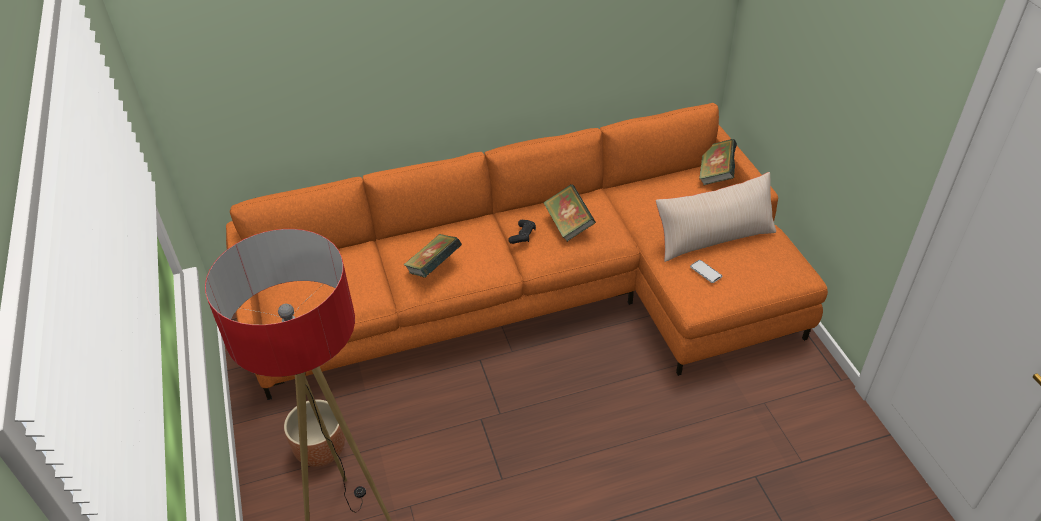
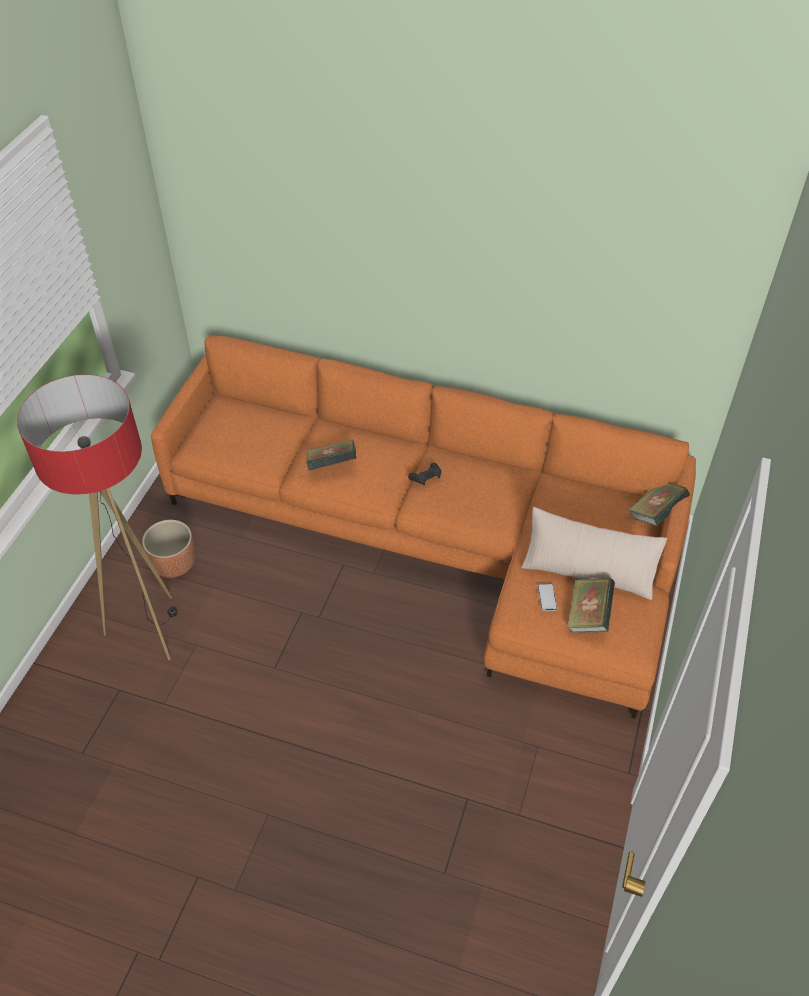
camera: 35 degrees right, 5 degrees up
(568, 225) = (471, 489): book -> book (588, 615)

